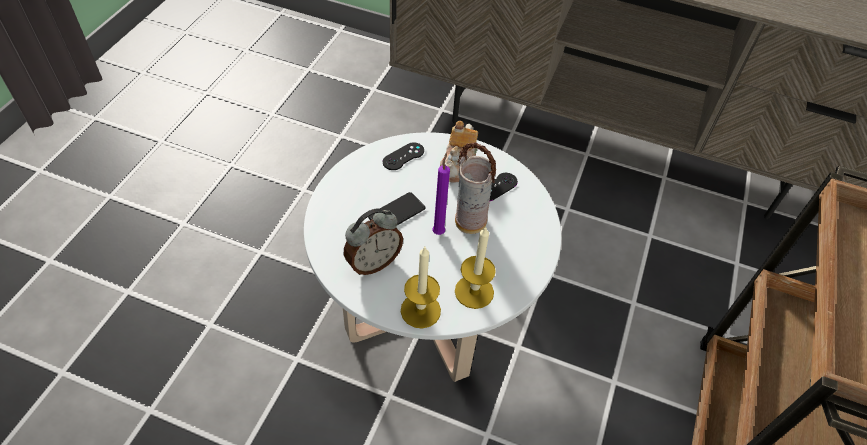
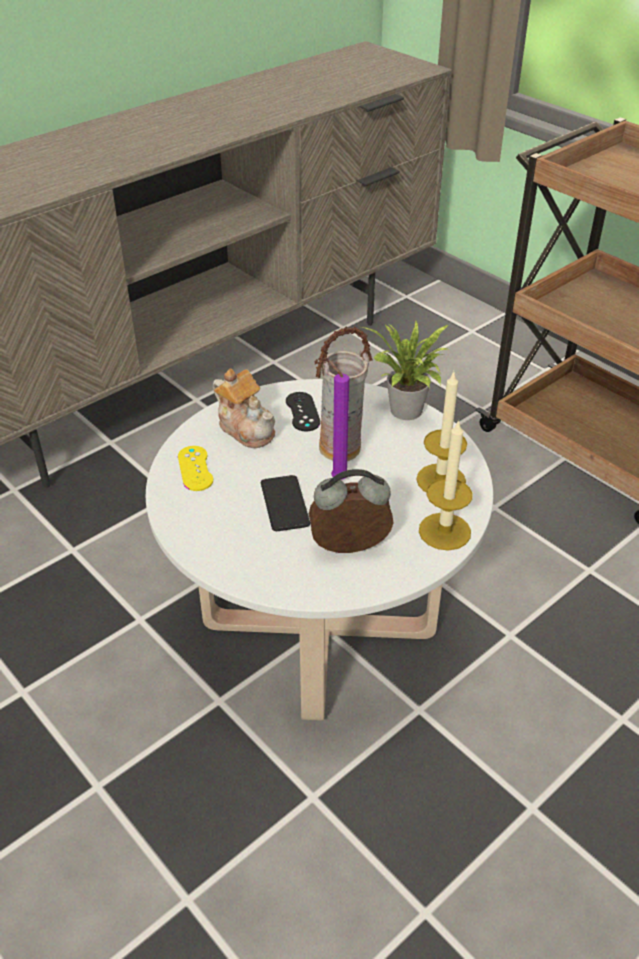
camera: 60 degrees left, 10 degrees down
(373, 262) = (350, 550): alarm clock -> alarm clock turned 90 degrees counterclockwise
(403, 156) = (195, 468): black game controller -> yellow game controller
(537, 246) = (406, 413): none -> potted plant

